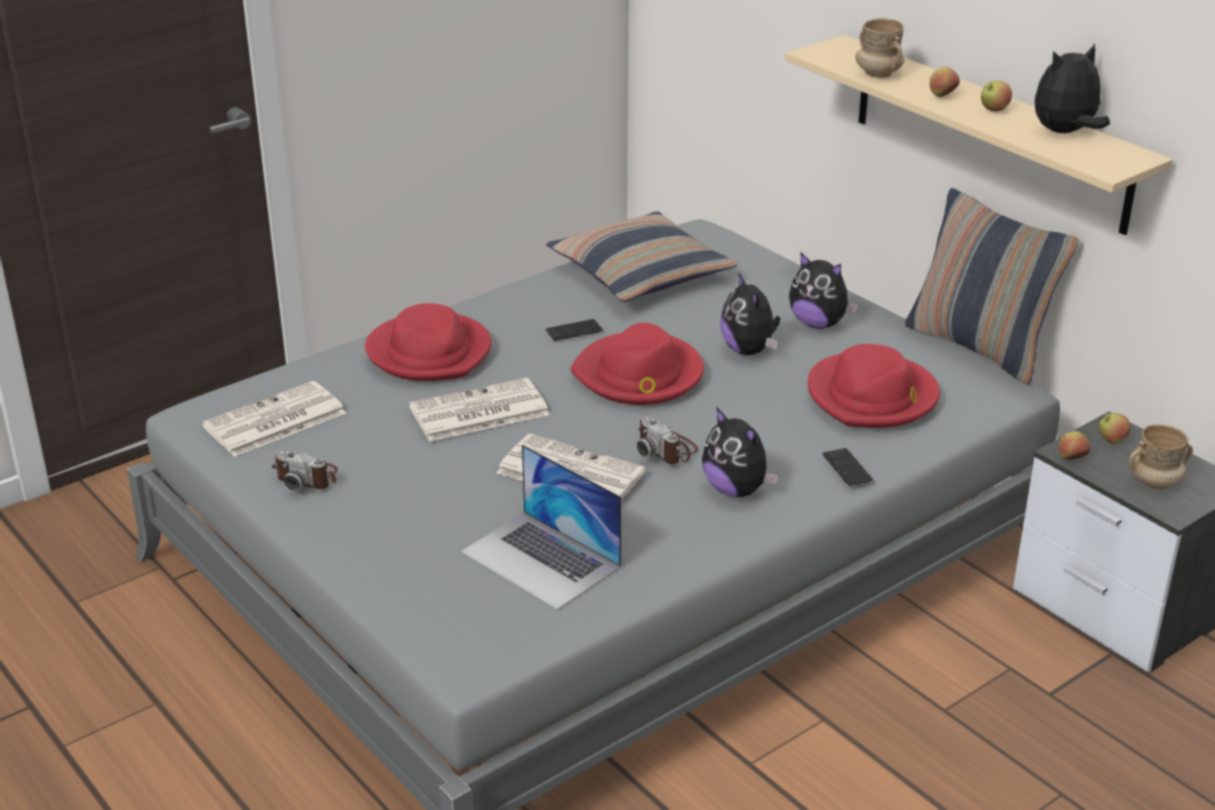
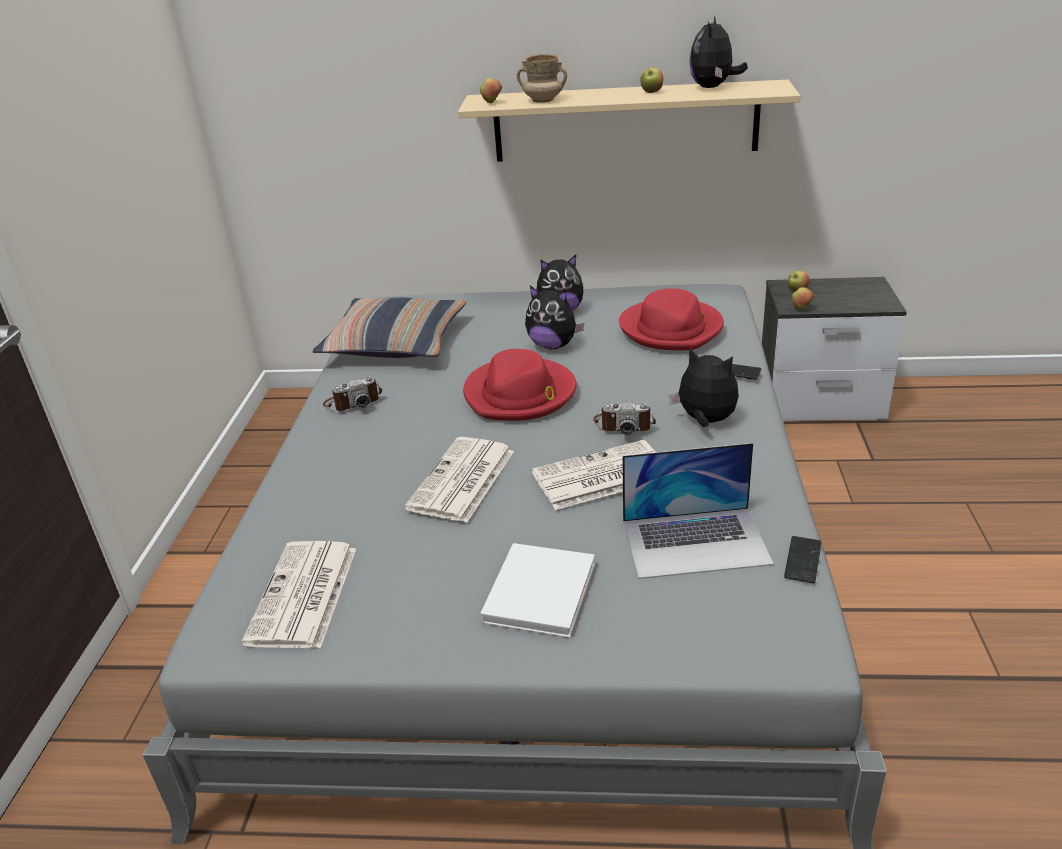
camera: 45 degrees left, 0 degrees up
(307, 477) = (417, 616): camera -> camera (353, 402)
(395, 514) = (541, 590): none -> white book
(430, 352) = (344, 466): red hat -> none
(574, 331) = (423, 395): phone -> phone (802, 561)
(736, 490) = (705, 421): plush toy -> plush toy turned 150 degrees counterclockwise
(942, 96) = (607, 96): apple -> apple (492, 102)
(979, 347) = (661, 280): pillow -> none
(1154, 482) = (852, 298): beige mug -> none

